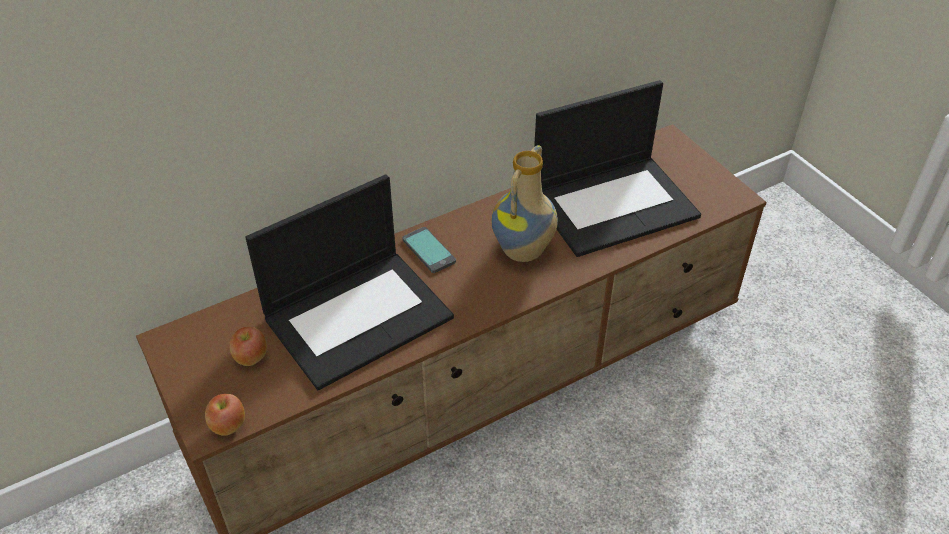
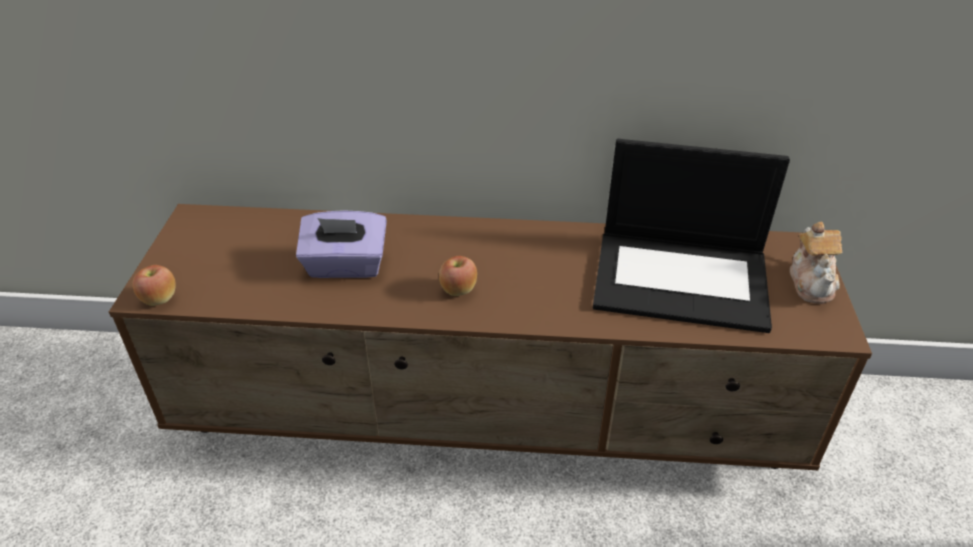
camera: 35 degrees right, 5 degrees down
(251, 358) = (232, 257): apple -> apple (458, 290)
(359, 316) = (345, 266): laptop -> purple tissue box
(429, 250) = (459, 242): phone -> none
(524, 252) = (545, 281): vase -> none
(695, 166) = (812, 282): none -> teapot

